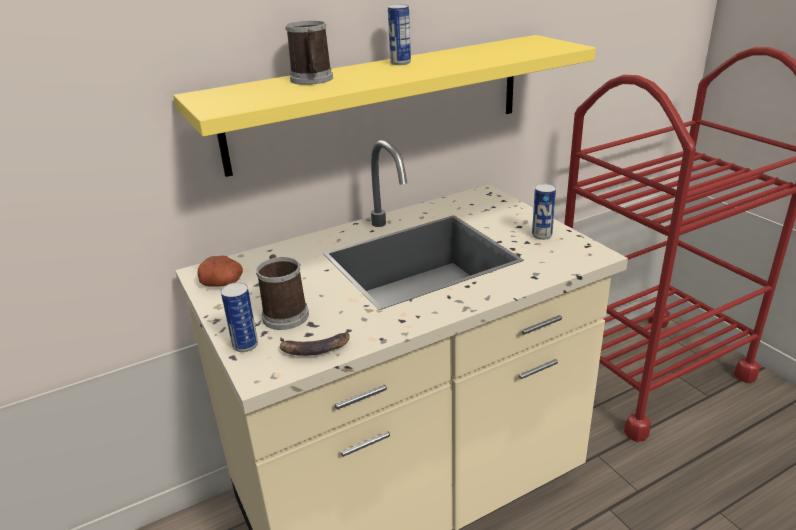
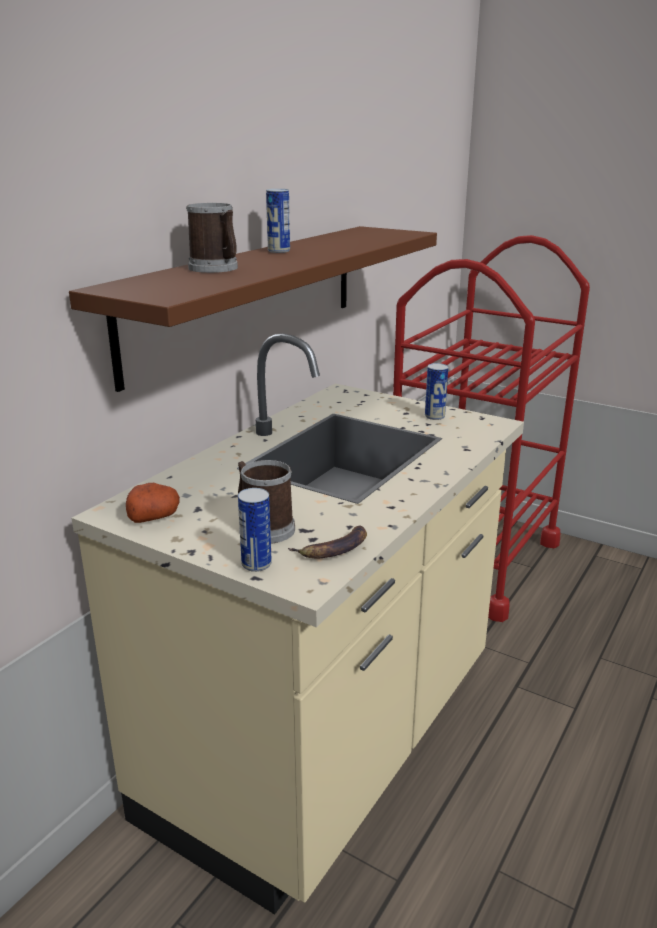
camera: 30 degrees left, 5 degrees down
(379, 102) = (248, 297): yellow shelf -> brown shelf

